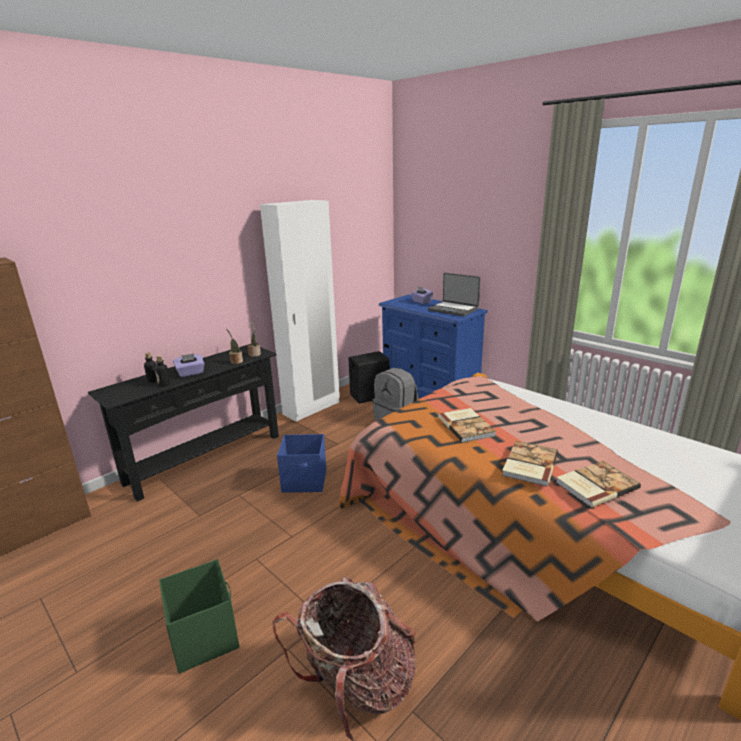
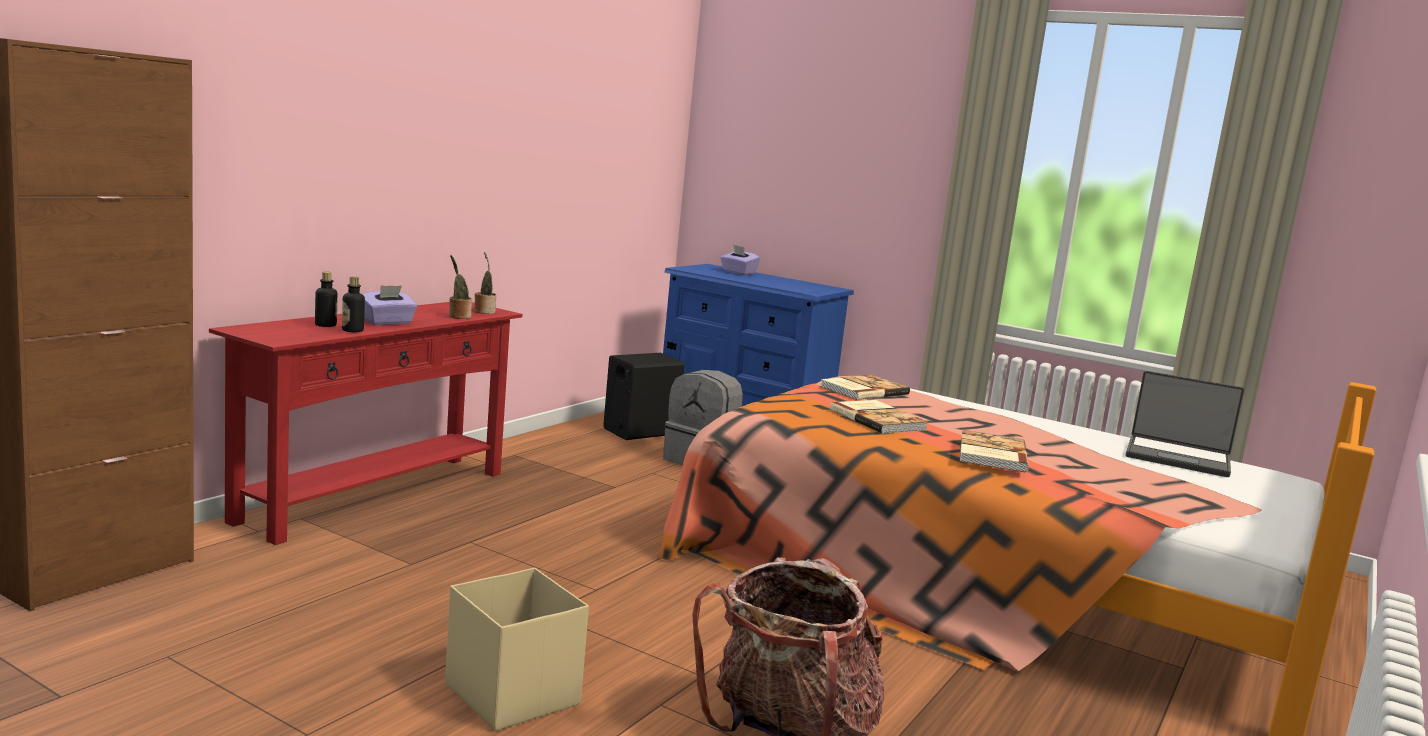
camera: 15 degrees left, 10 degrees down
(204, 636) = (512, 693): green storage box -> beige storage box
(205, 458) = (374, 496): black console table -> red console table
(305, 481) = (582, 528): blue storage box -> none
(312, 408) = (542, 442): white wardrobe -> none
(453, 309) = (799, 284): laptop -> laptop (1177, 458)
(595, 485) = (1086, 475): book -> book (862, 390)

